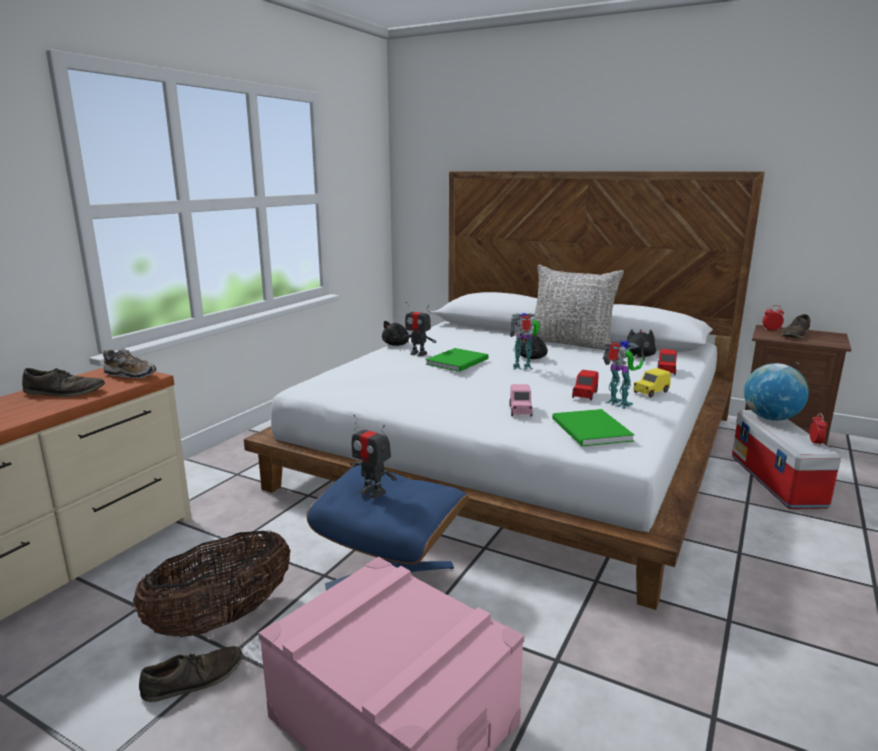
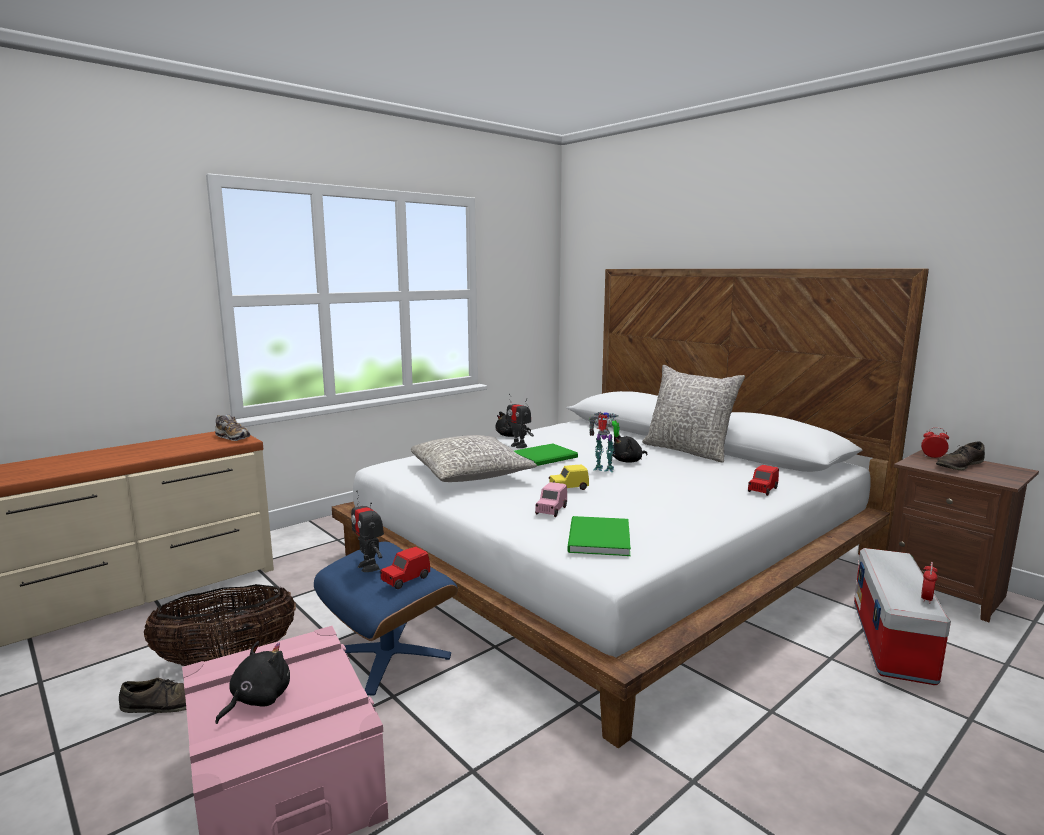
camera: 20 degrees right, 5 degrees down
(64, 392) = (172, 446): brown shoe -> none
(405, 386) = (471, 474): none -> grey pillow
(584, 395) = (636, 503): red toy car -> red toy car (405, 579)
(618, 404) = (660, 517): toy robot -> none
(639, 356) = (750, 472): black plush toy -> black plush toy (257, 700)
(650, 392) = (714, 510): yellow toy car -> yellow toy car (568, 488)
(770, 418) = (893, 562): globe -> none

